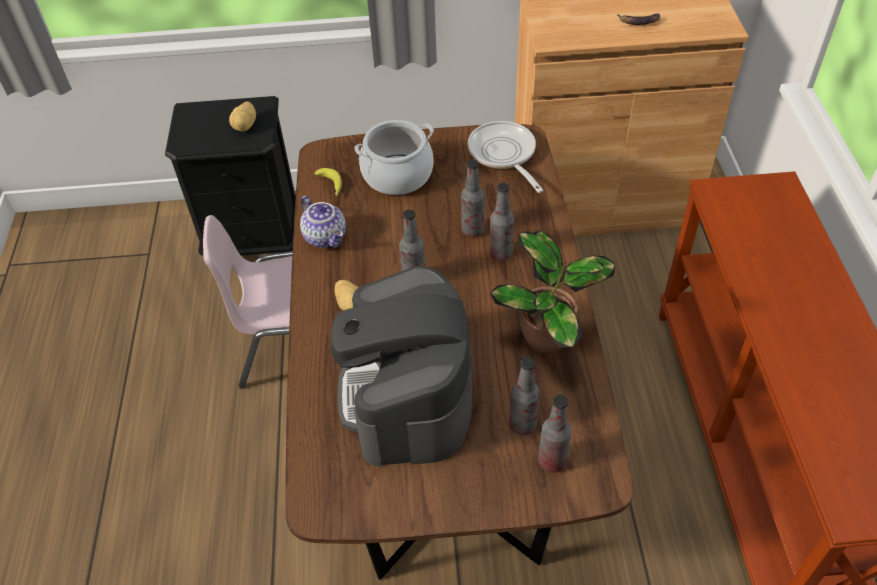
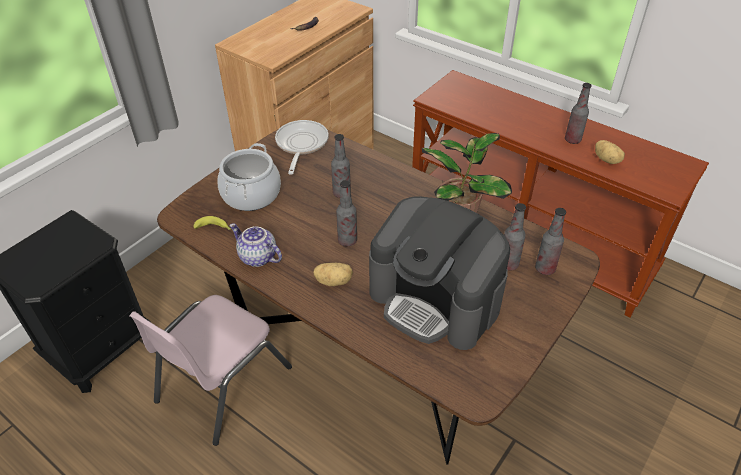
camera: 50 degrees left, 5 degrees down
(246, 126) = (75, 241): potato -> potato (607, 160)
(326, 237) = (257, 257): teapot -> teapot turned 150 degrees counterclockwise
(501, 253) = (374, 194): bottle -> bottle (572, 140)
(504, 155) = (301, 145): frying pan -> frying pan turned 75 degrees clockwise

